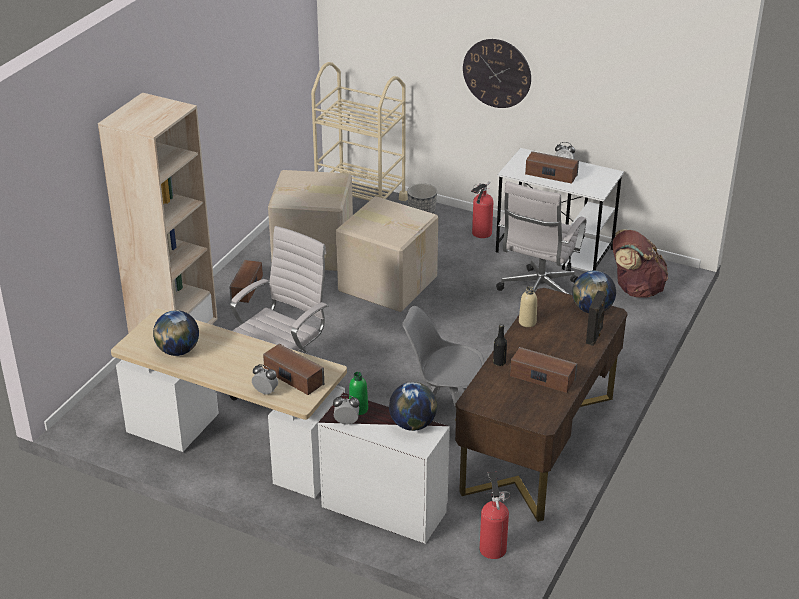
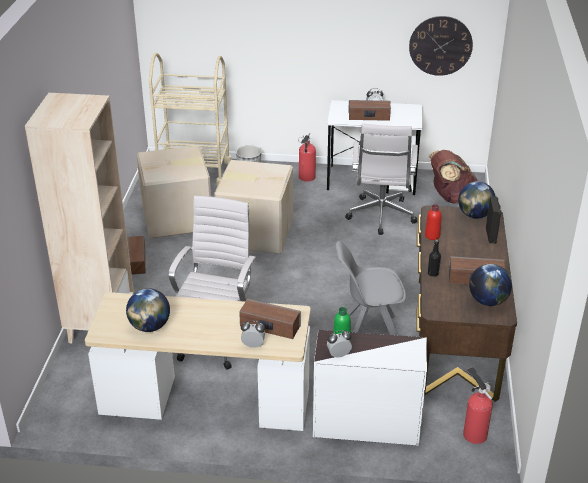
camera: 20 degrees left, 0 degrees up
(412, 424) = (396, 343): globe -> globe (488, 301)
(497, 73) = (306, 40): wall clock -> wall clock (440, 45)
(527, 322) = (432, 236): beige bottle -> red bottle

